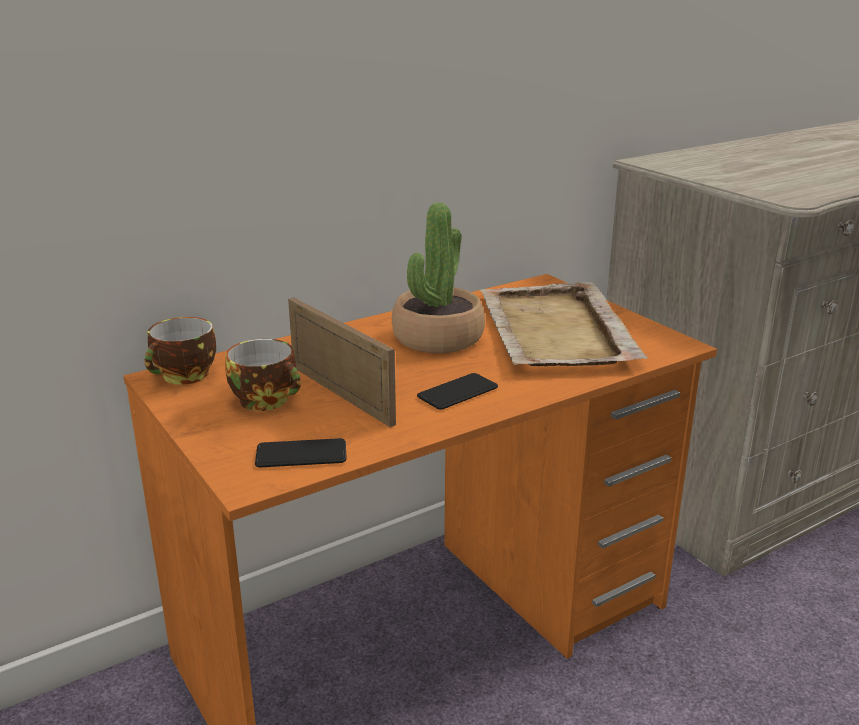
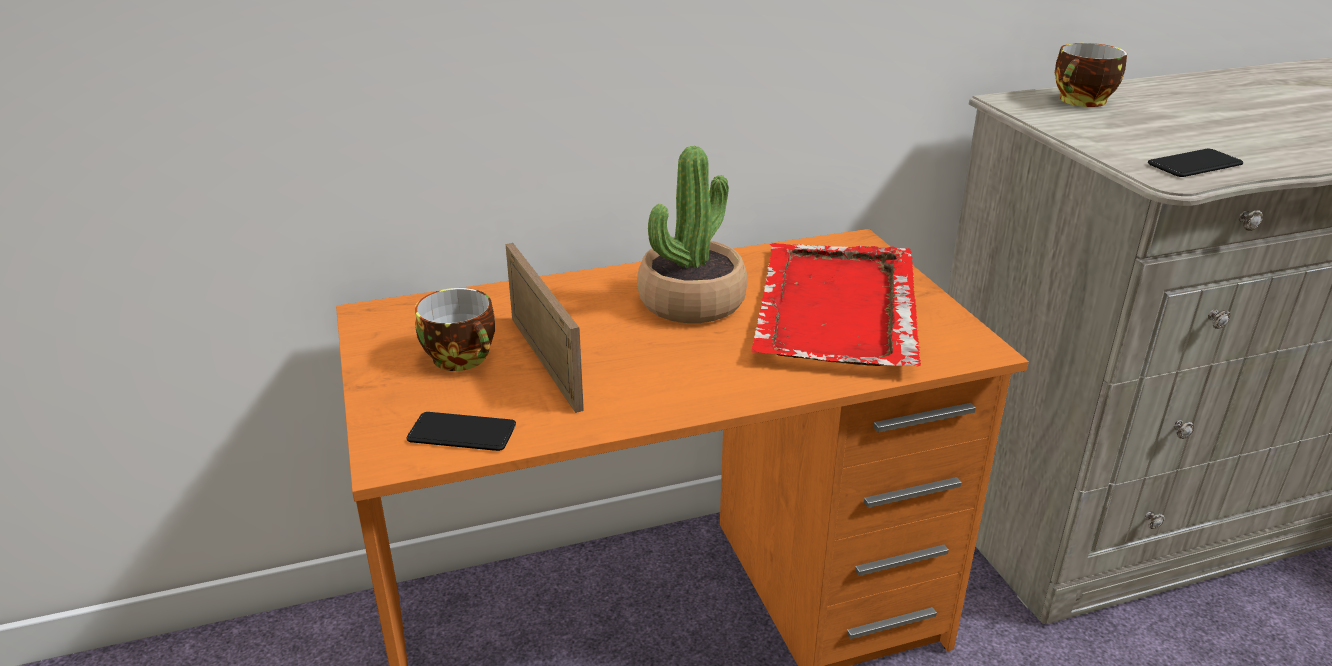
camera: 15 degrees right, 5 degrees up
(184, 377) = (394, 316): cup -> cup (1082, 102)
(457, 392) = (675, 378): phone -> phone (1194, 165)
(555, 331) = (835, 310): beige tray -> red tray

